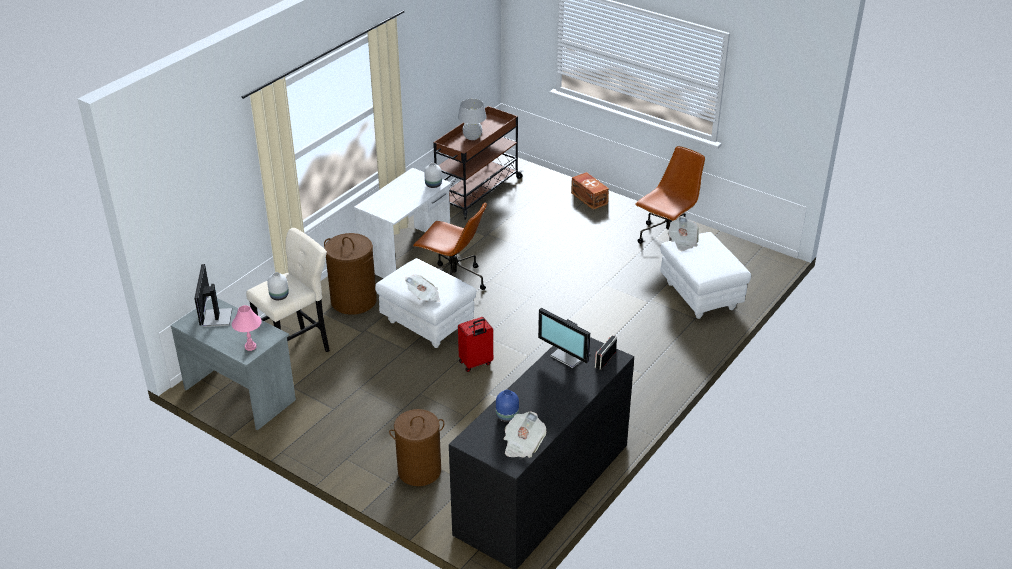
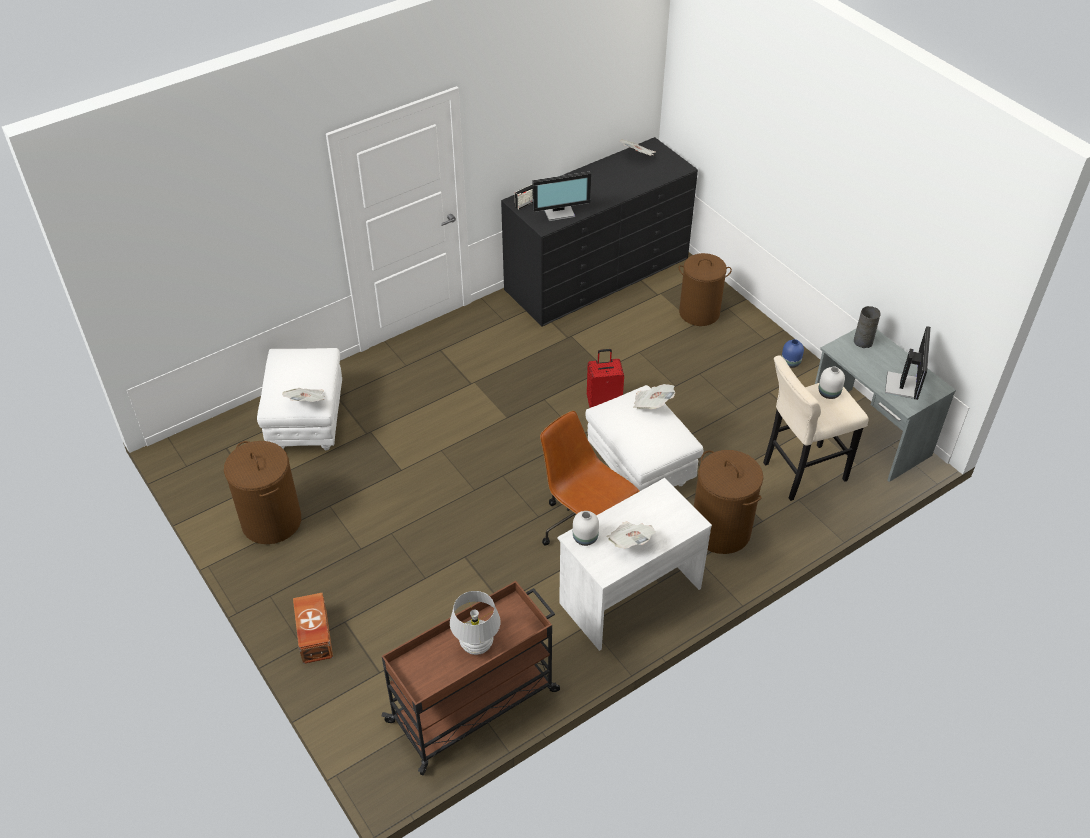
camera: 160 degrees left, 10 degrees up
(250, 346) = (863, 341): pink table lamp -> grey vase
(404, 188) = (630, 542): none -> newspaper
(506, 416) = (640, 178): blue vase -> blue vase (790, 363)
(569, 356) = (559, 212): monitor -> monitor turned 105 degrees clockwise
(667, 239) = (271, 521): brown office chair -> brown laundry basket

